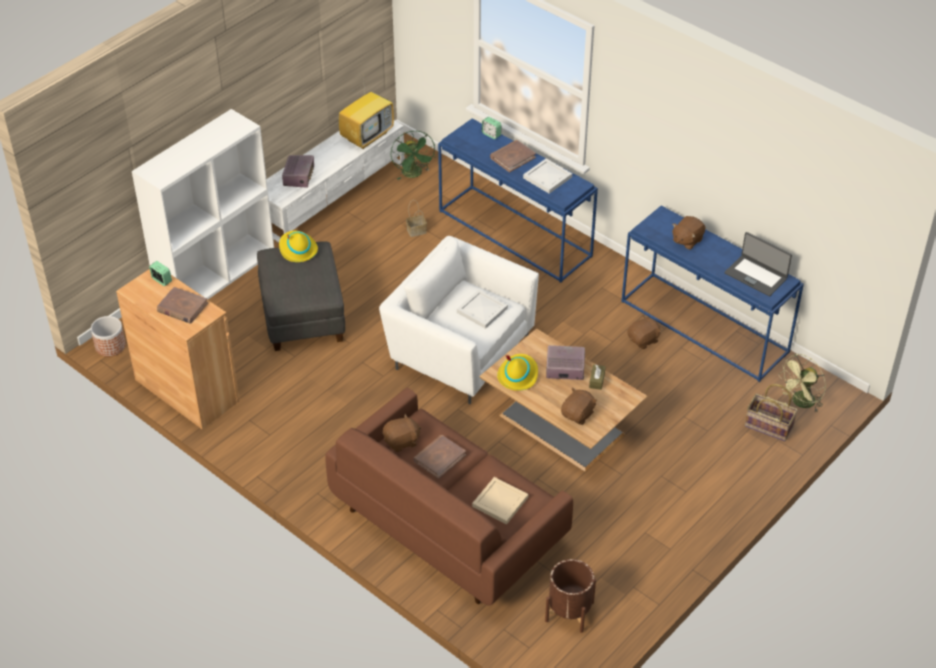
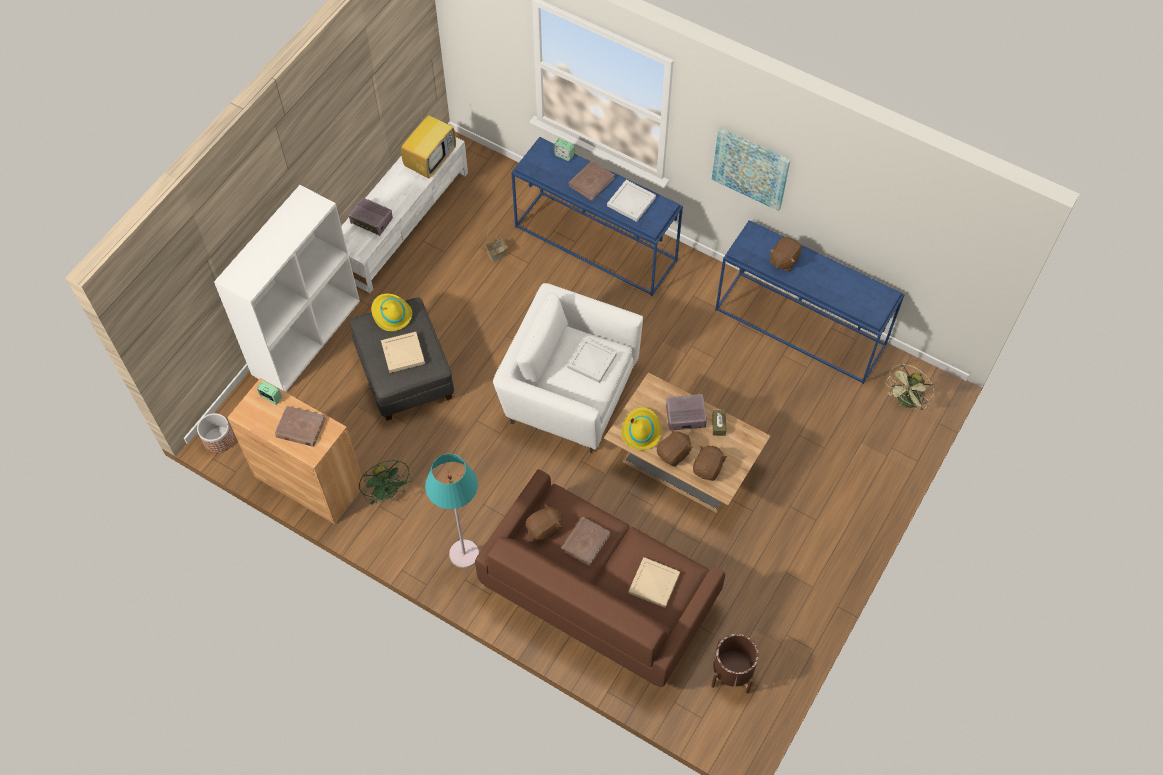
camera: 10 degrees left, 15 degrees up
(299, 177) = (372, 221): radio -> radio turned 120 degrees clockwise
(300, 282) = (402, 354): none -> beige tray
(321, 471) = (464, 554): none -> turquoise floor lamp
(414, 174) = (480, 185): green fan -> green fan (389, 493)
(643, 340) = (745, 352): brown plush toy -> brown plush toy (674, 454)
(662, 143) = (751, 168): none -> picture
(756, 275) = (858, 293): laptop -> none
(768, 427) = (880, 434): basket -> none

